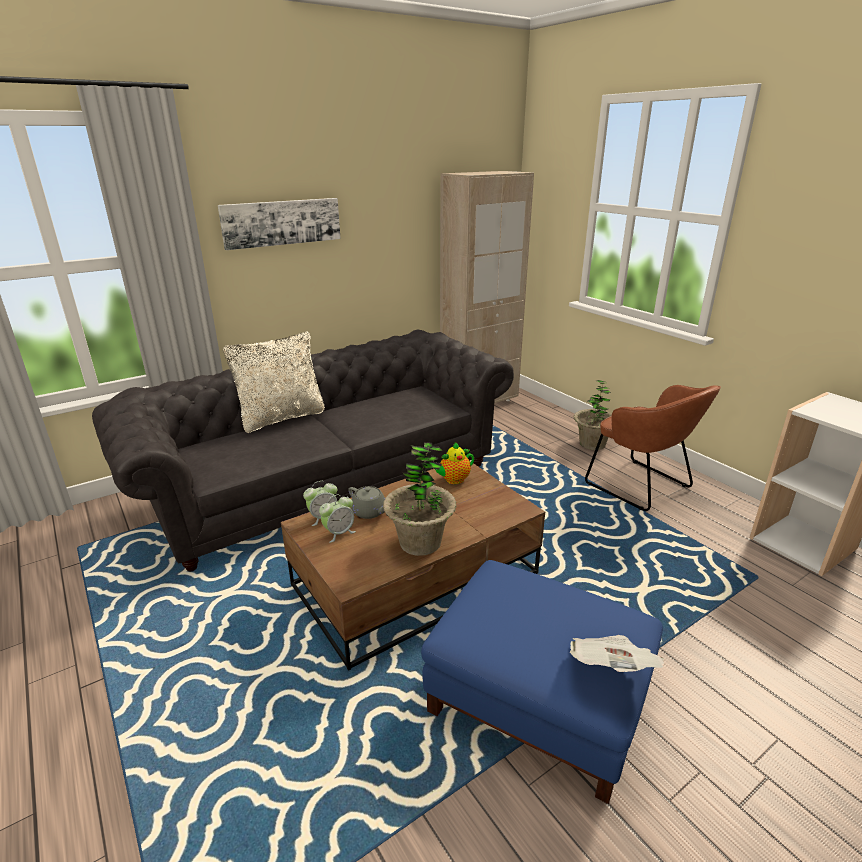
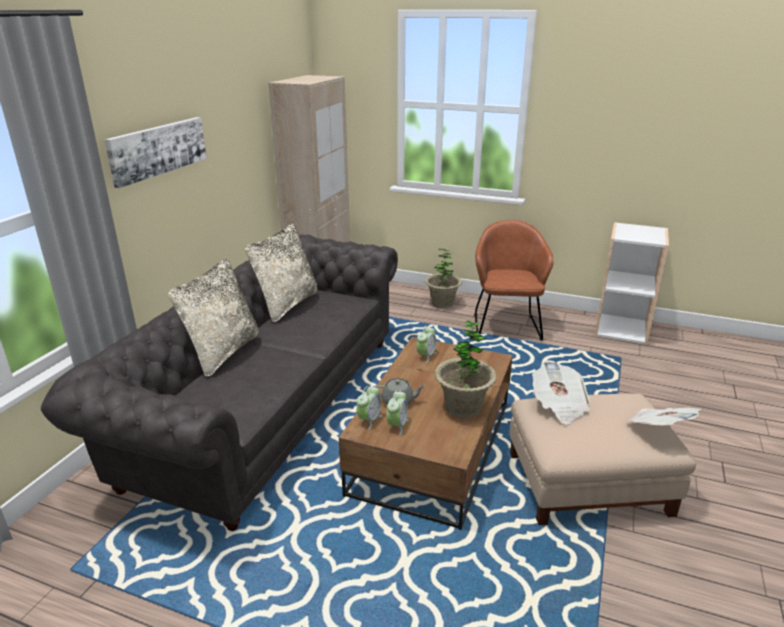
camera: 35 degrees left, 0 degrees up
(383, 395) = (288, 305): none -> beige pillow
(452, 480) = (426, 356): teapot -> alarm clock
(518, 584) = (559, 405): none -> newspaper
(535, 699) = (587, 484): blue ottoman -> beige ottoman
(642, 488) = (506, 324): brown armchair -> brown armchair turned 105 degrees counterclockwise

